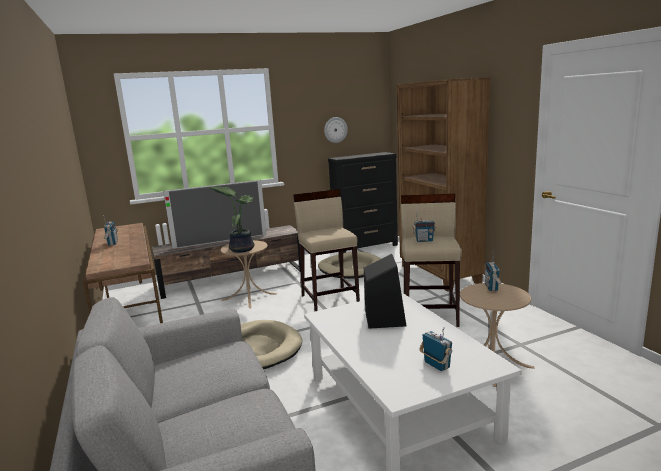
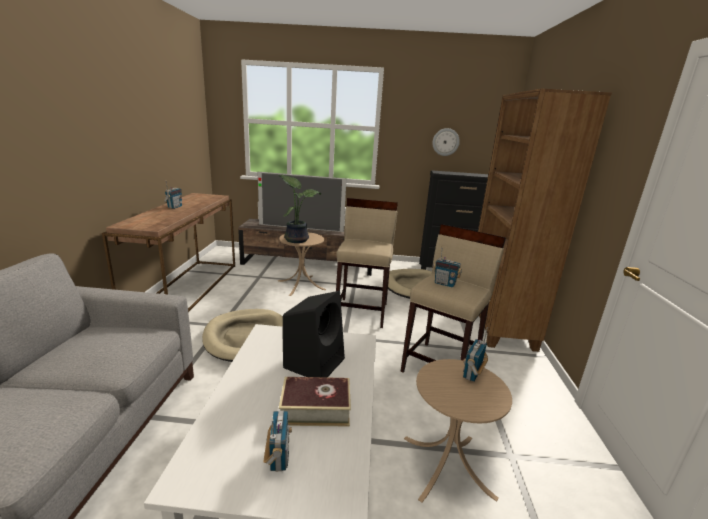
camera: 25 degrees right, 5 degrees up
(422, 338) = (315, 408): none -> book

